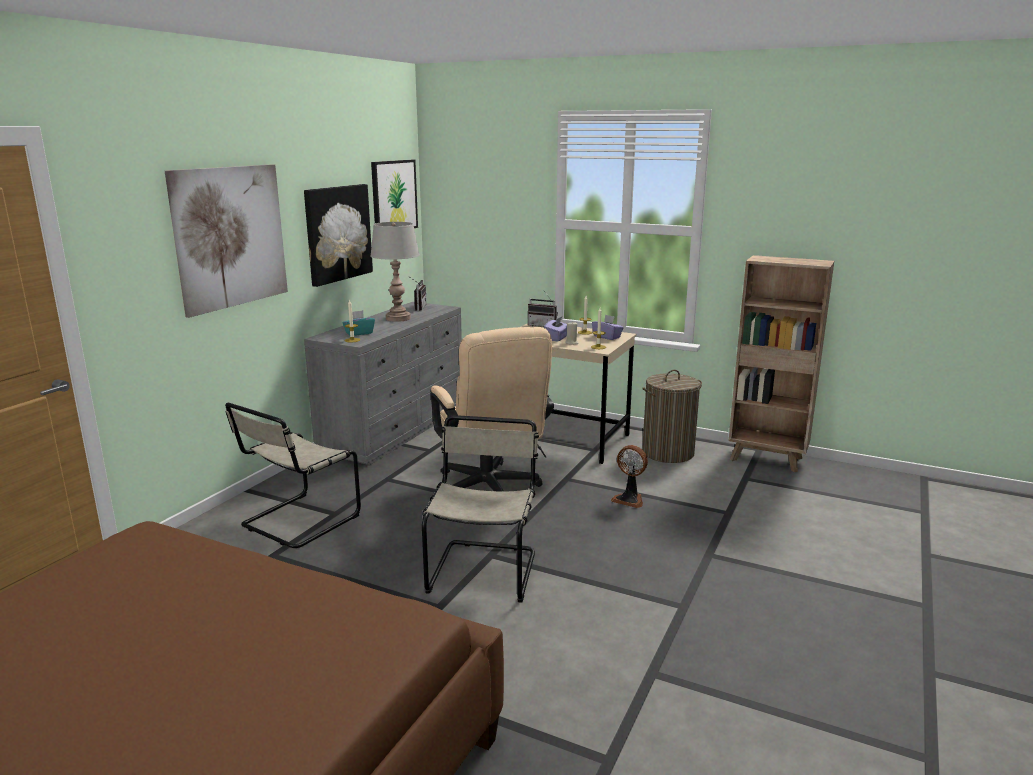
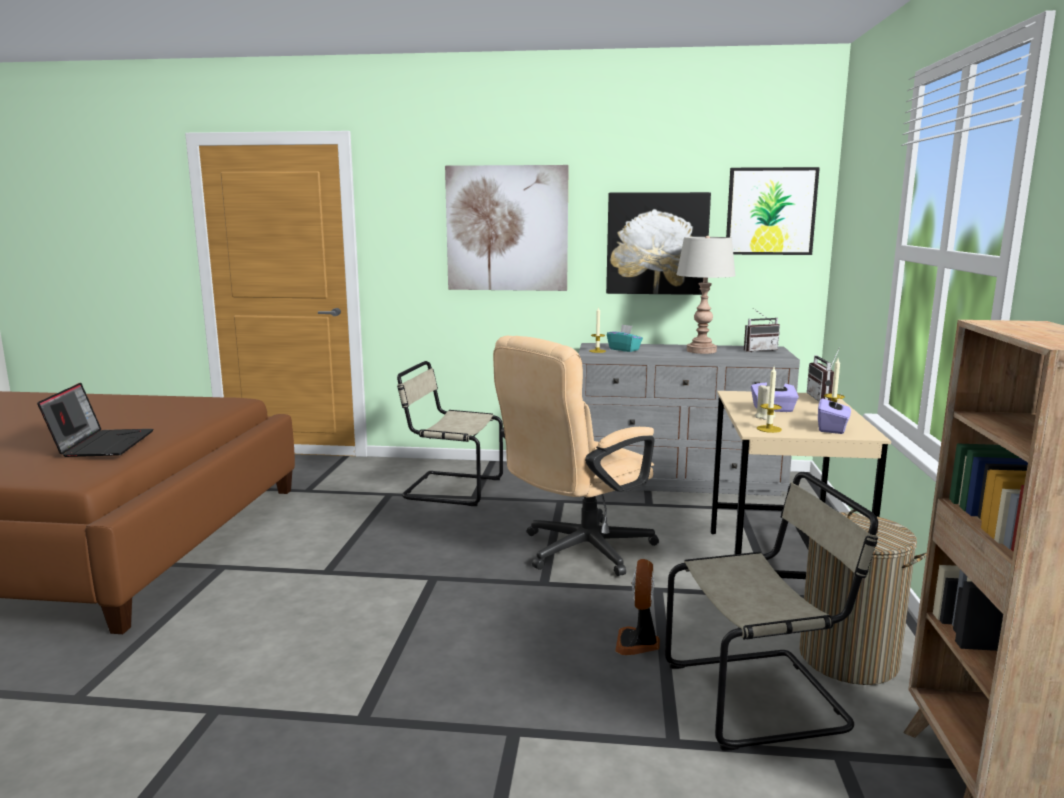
camera: 70 degrees right, 5 degrees down
(293, 613) = (102, 444): none -> laptop
(484, 569) = (402, 579): beige chair -> beige chair (761, 696)

